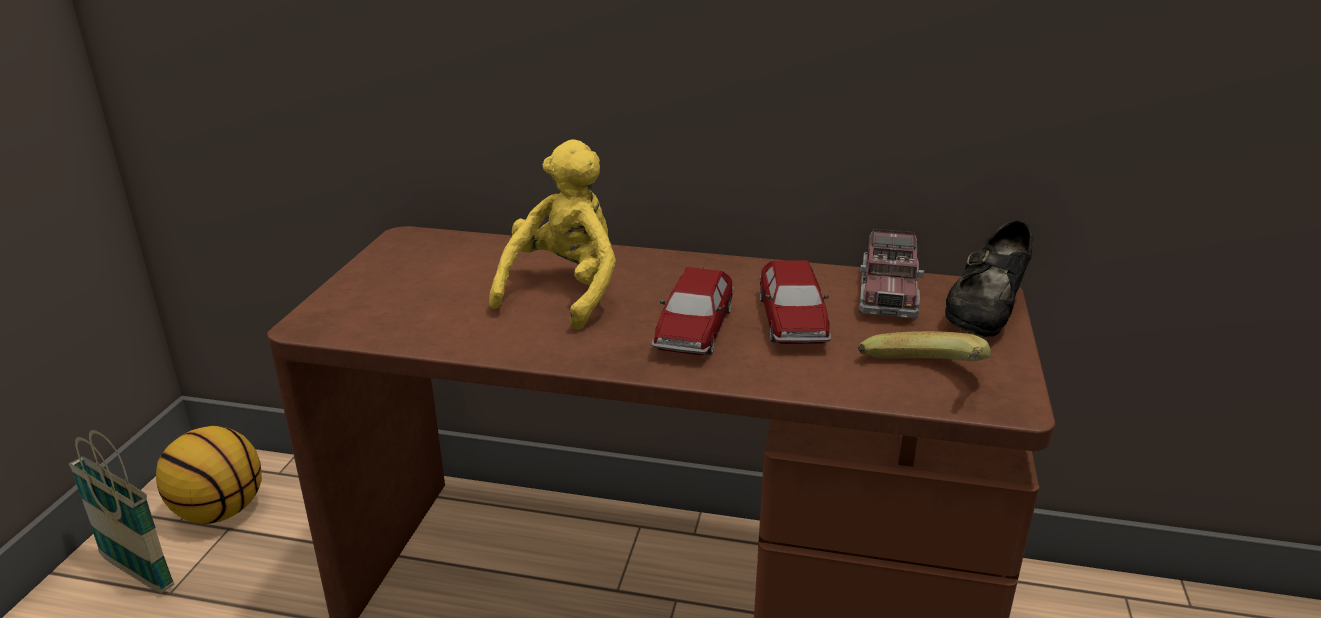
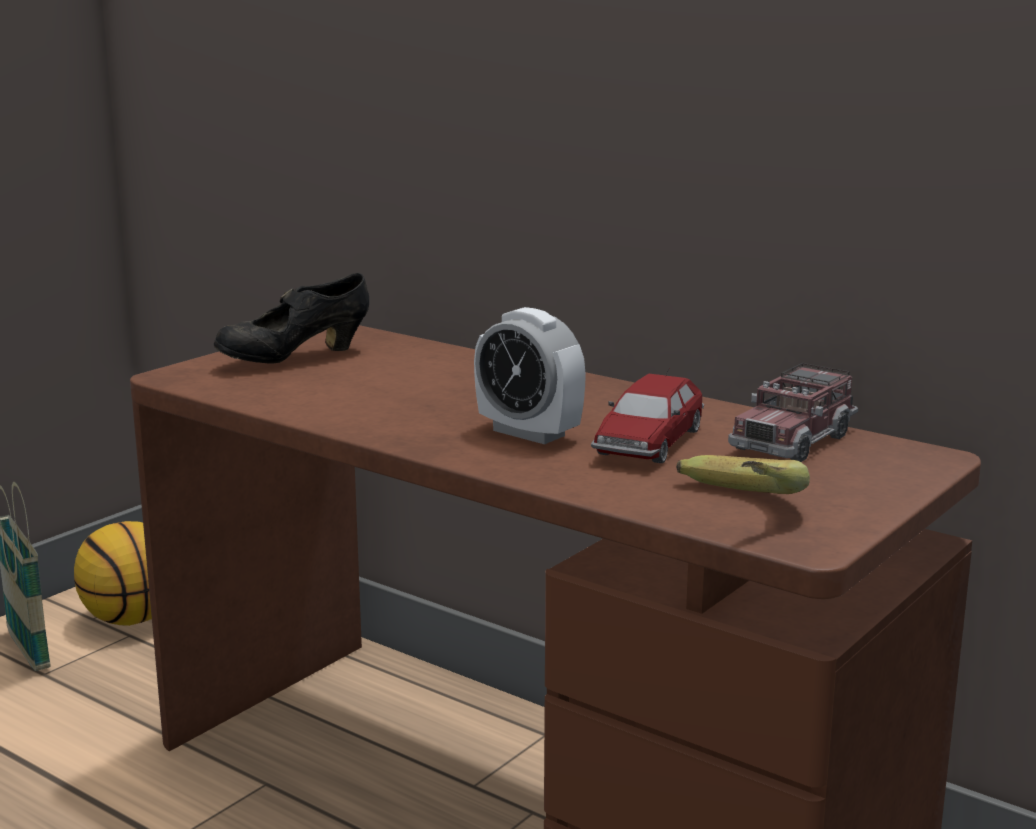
camera: 25 degrees right, 10 degrees down
(564, 291) = (435, 387): yellow plush toy -> none
(693, 330) = (529, 433): toy car -> alarm clock
(984, 316) = (888, 474): black shoe -> black shoe (294, 358)

